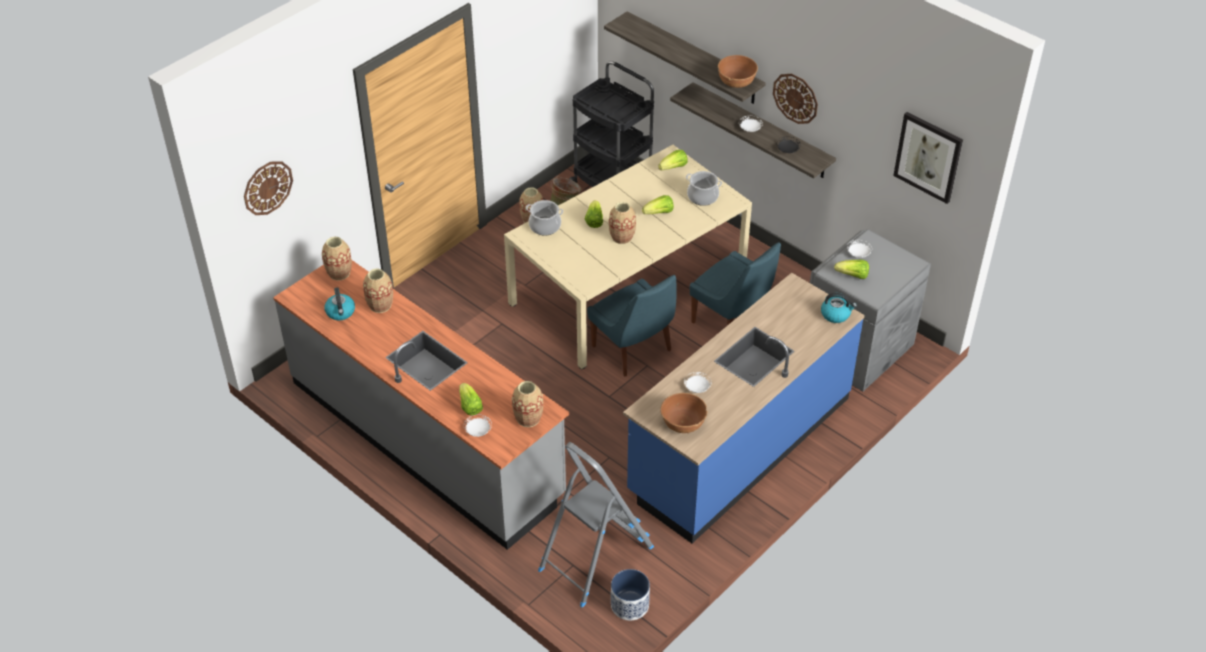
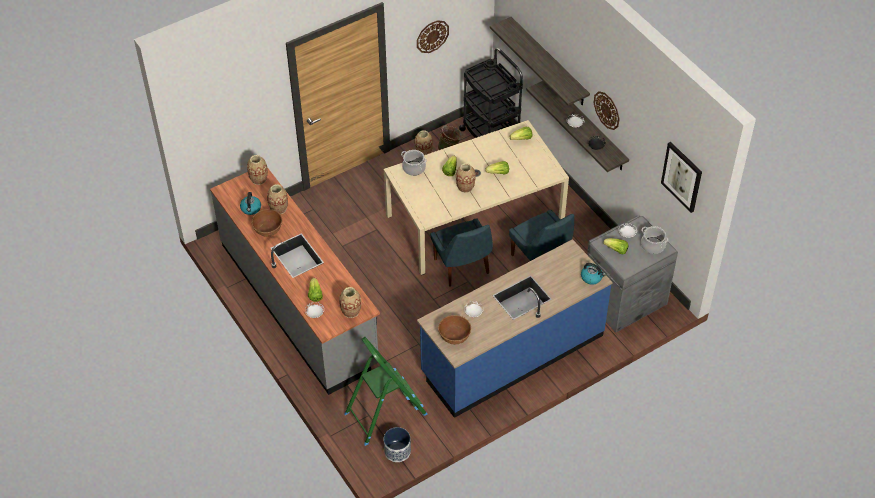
camera: 15 degrees right, 5 degrees up
(267, 187) = (214, 115): wall clock -> wall clock (432, 36)
(597, 557) = (386, 413): grey step ladder -> green step ladder
(703, 197) = (534, 166): cooking pot -> cooking pot (653, 245)
(736, 82) = (568, 89): brown bowl -> brown bowl (268, 229)

